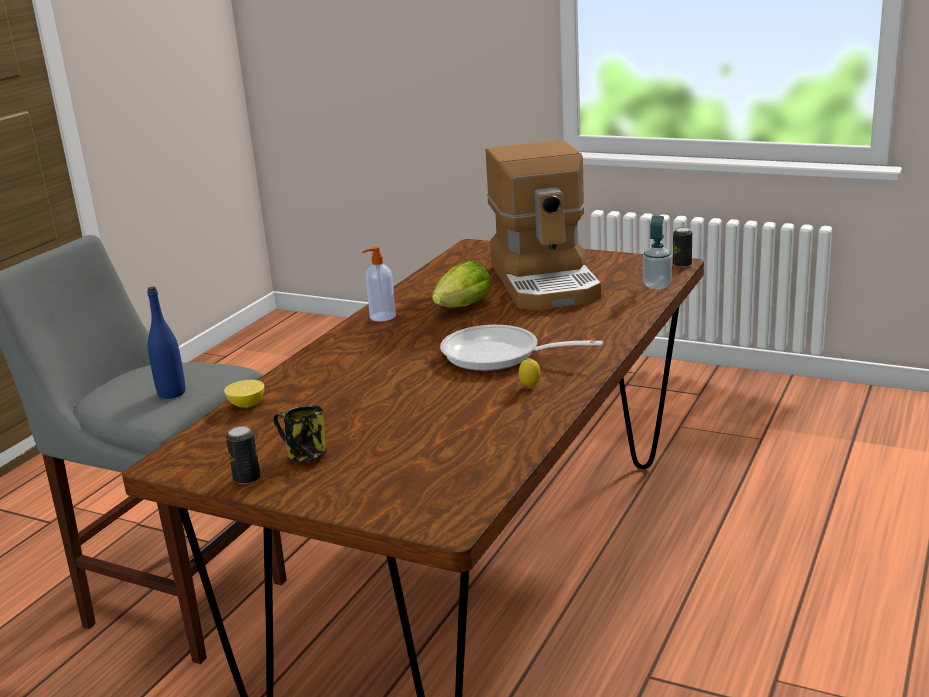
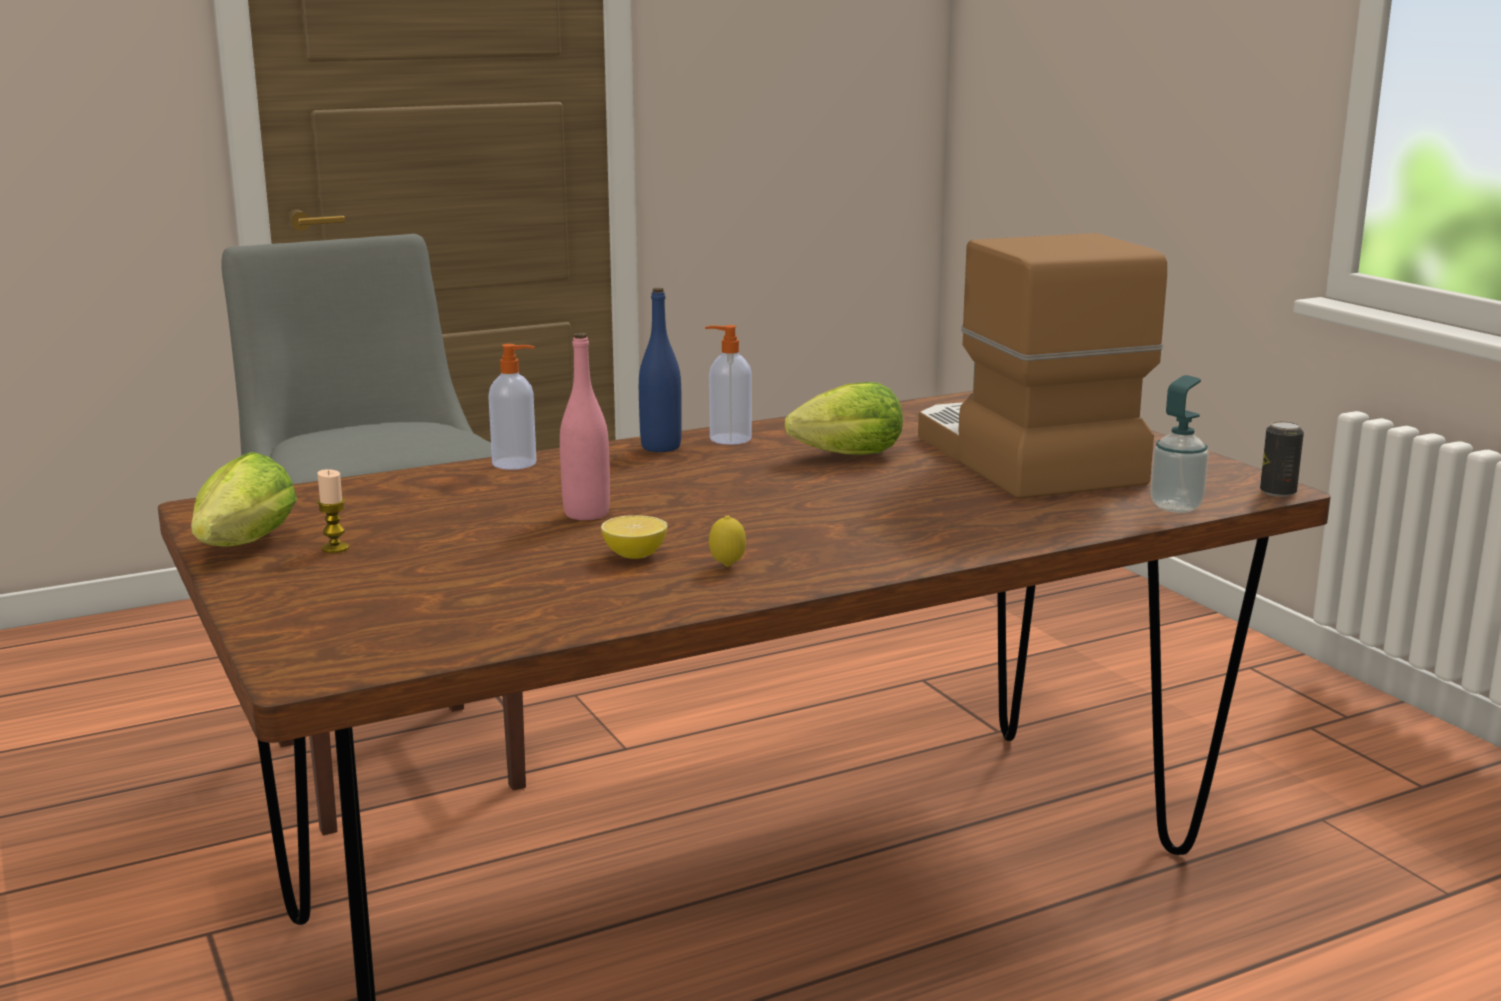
camera: 35 degrees right, 5 degrees down
(171, 393) = (372, 450): blue bottle -> blue bottle (661, 447)
(247, 404) = (399, 480): lemon -> lemon (634, 555)
(247, 478) = (242, 548): can -> lettuce
(294, 371) = (516, 463): none -> soap dispenser
(305, 457) = (335, 548): mug -> candle
(400, 385) = (586, 513): none -> pink bottle
(499, 356) = (769, 520): frying pan -> none
(546, 282) = (1022, 458): coffee machine -> coffee machine turned 135 degrees clockwise

